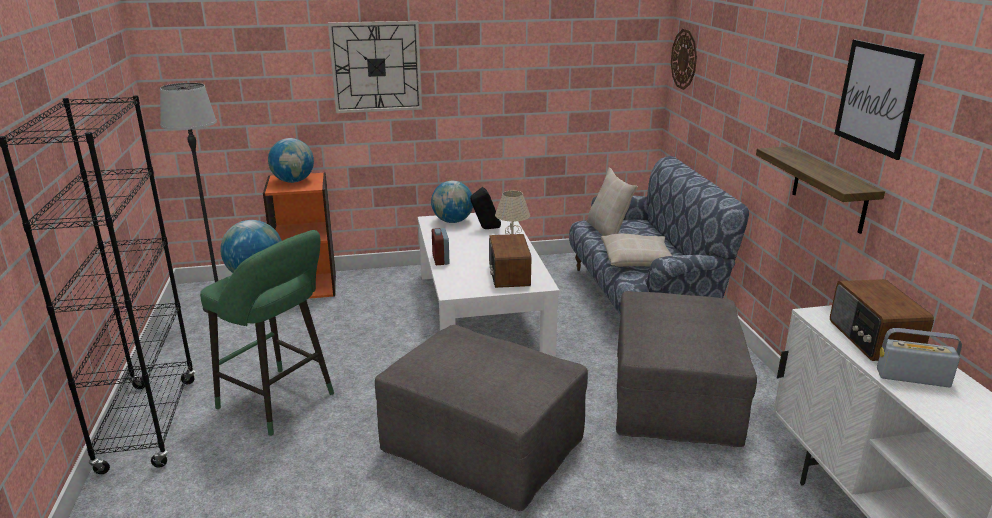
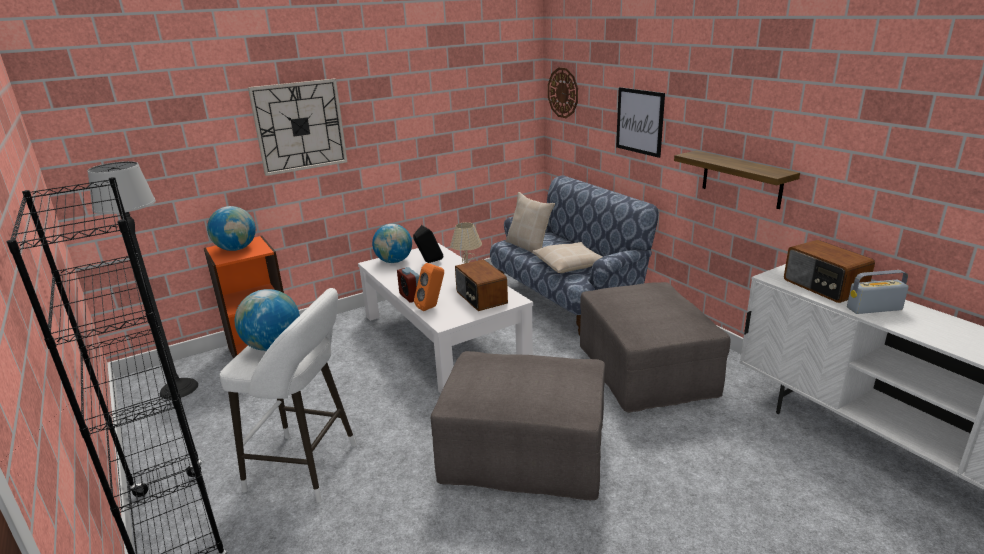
camera: 20 degrees left, 0 degrees up
(280, 403) = (308, 467): green stool -> white stool
(453, 274) = (432, 307): none -> orange speaker
(876, 97) = (781, 101): picture -> picture (639, 121)

